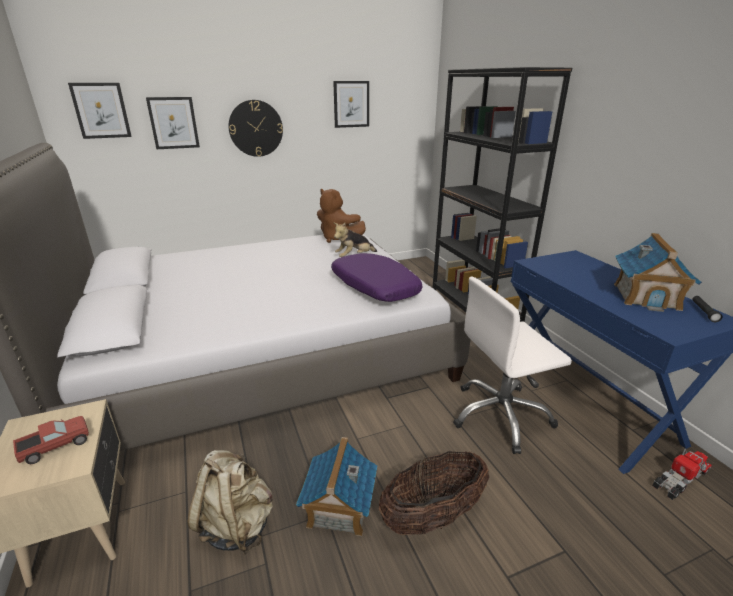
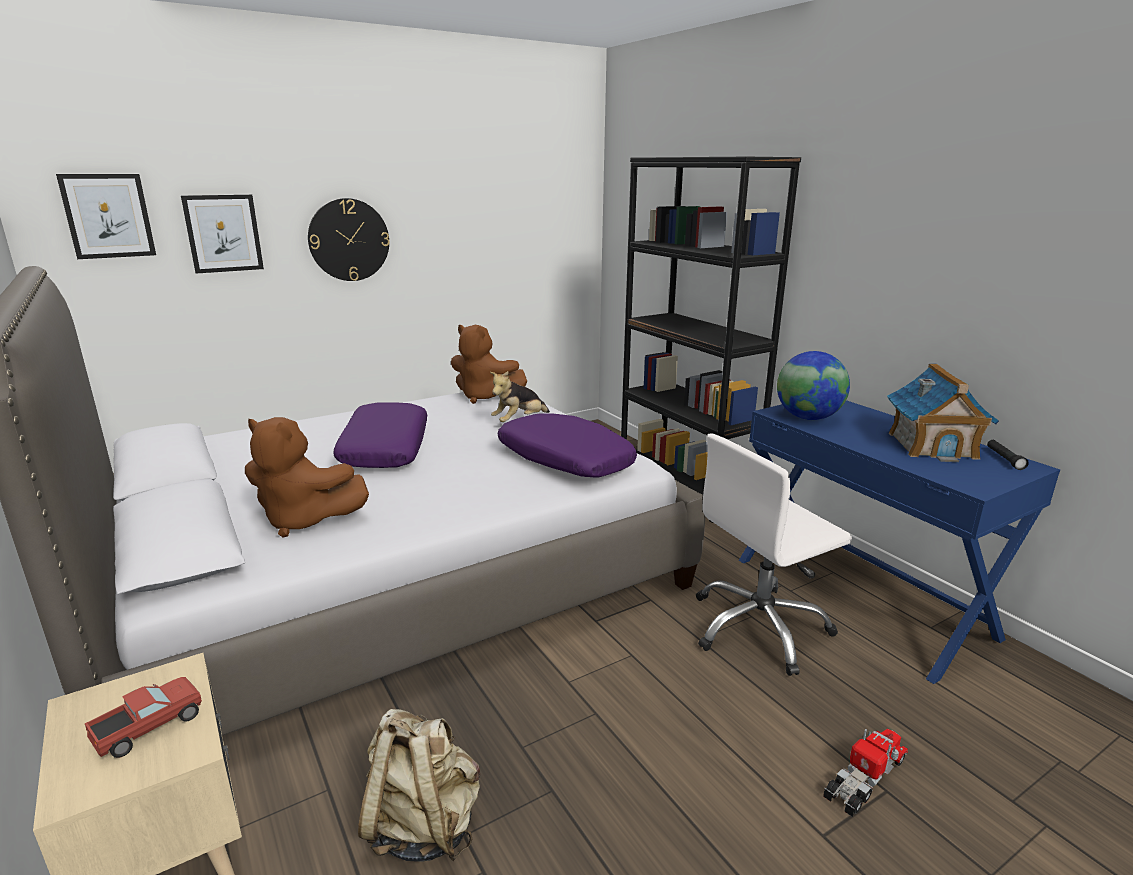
camera: 10 degrees left, 5 degrees down
(191, 316) = (304, 520): none -> brown plush toy
(260, 270) = (384, 448): none -> purple pillow
(339, 508) = (569, 779): toy house -> none
(351, 104) = (486, 204): picture -> none
(432, 516) = (703, 772): basket -> none
(554, 268) = (808, 418): none -> globe
(680, 479) = (1003, 681): toy truck -> toy truck (865, 778)

